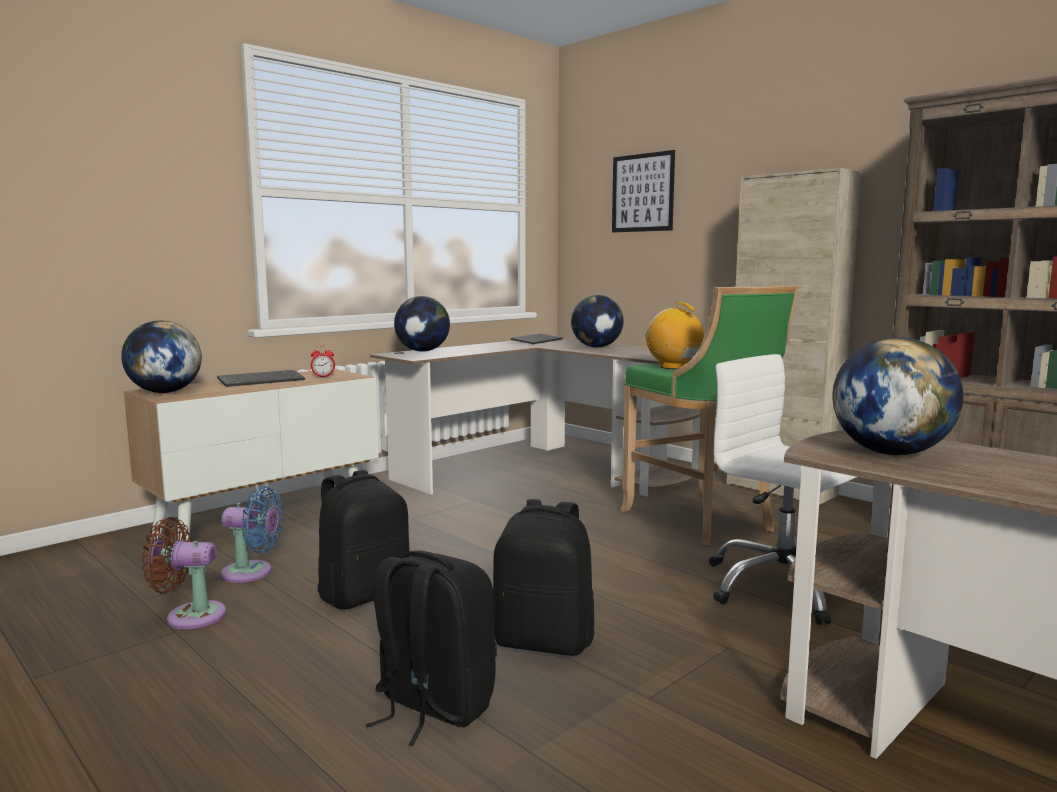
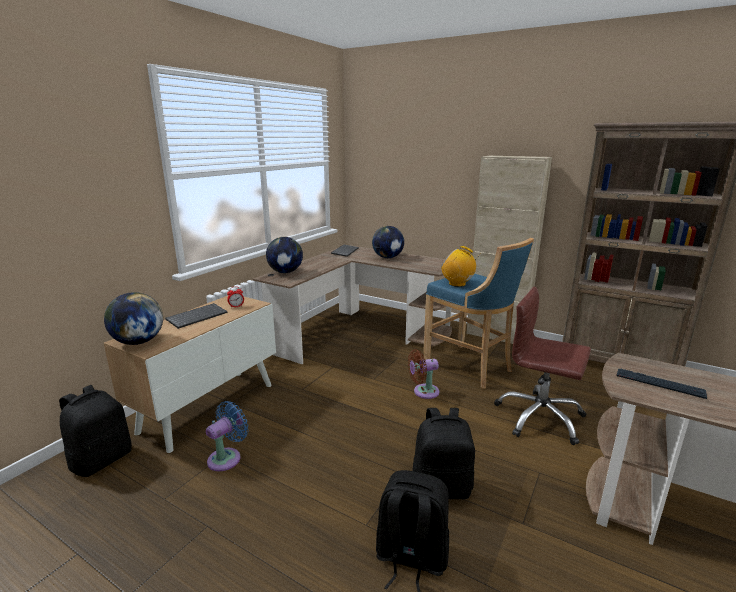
camera: 15 degrees left, 10 degrees up
(190, 616) = (208, 508): brown fan -> brown fan (423, 392)
(252, 573) = (227, 457): blue fan -> blue fan turned 45 degrees counterclockwise
(364, 594) = (313, 465): black backpack -> black backpack (102, 460)
(642, 193) = (406, 155): picture -> none
(702, 521) = (470, 368): green stool -> blue stool
(781, 587) = (539, 417): white office chair -> brown office chair
(890, 453) = (659, 384): globe -> keyboard

